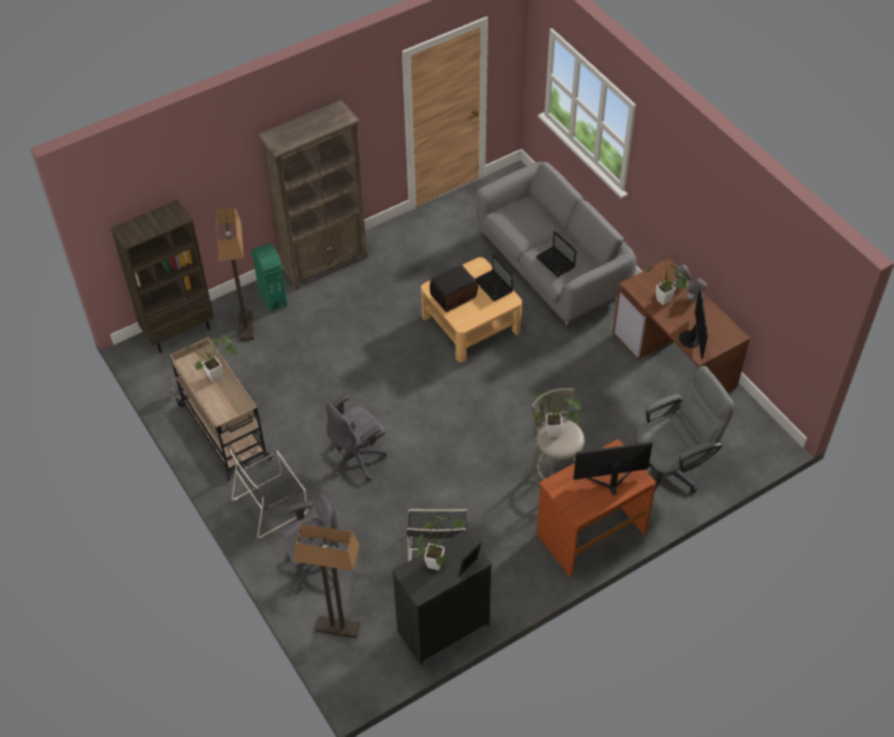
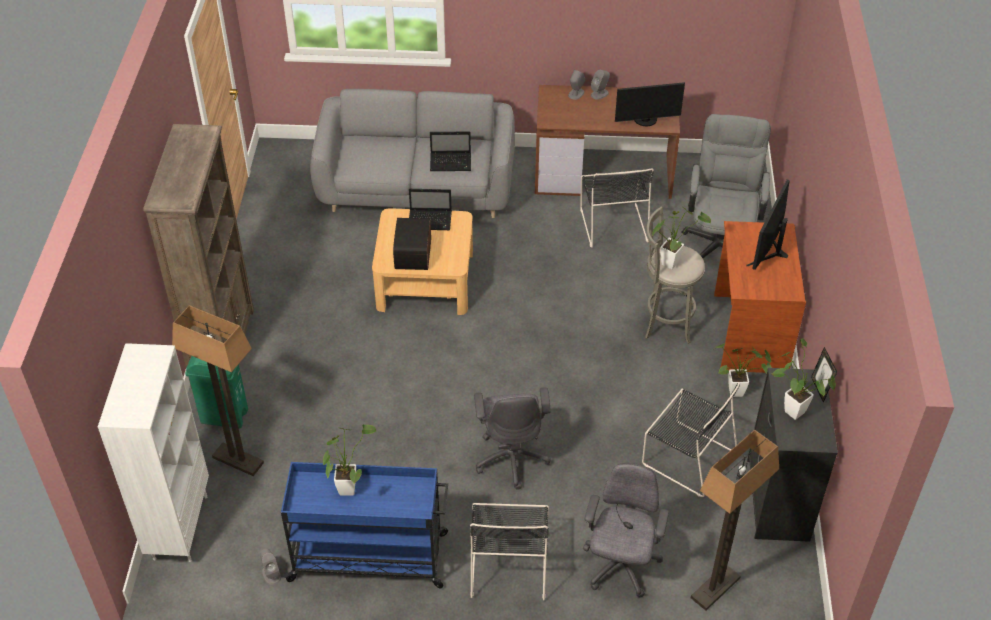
camera: 55 degrees left, 5 degrees down
(179, 332) = (179, 526): brown bookcase -> white bookcase
(225, 433) = (370, 557): beige cart -> blue cart
(627, 394) = (613, 223): none -> black chair
(665, 302) = (588, 113): potted plant -> potted plant (739, 392)
(692, 339) = (646, 120): monitor -> monitor turned 135 degrees clockwise

